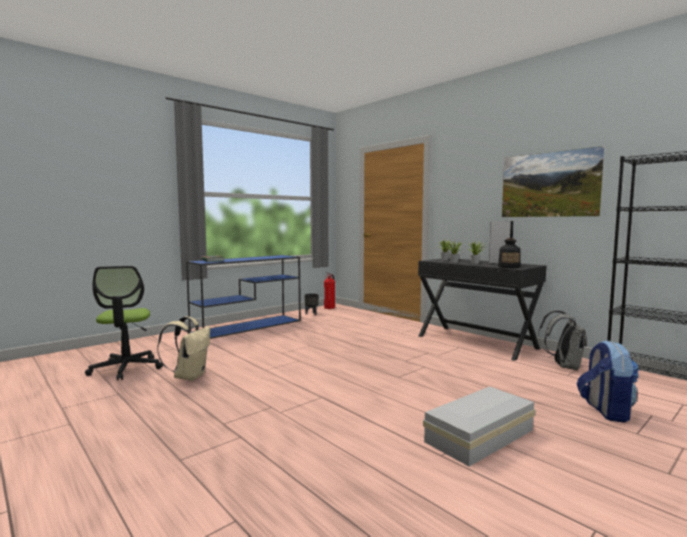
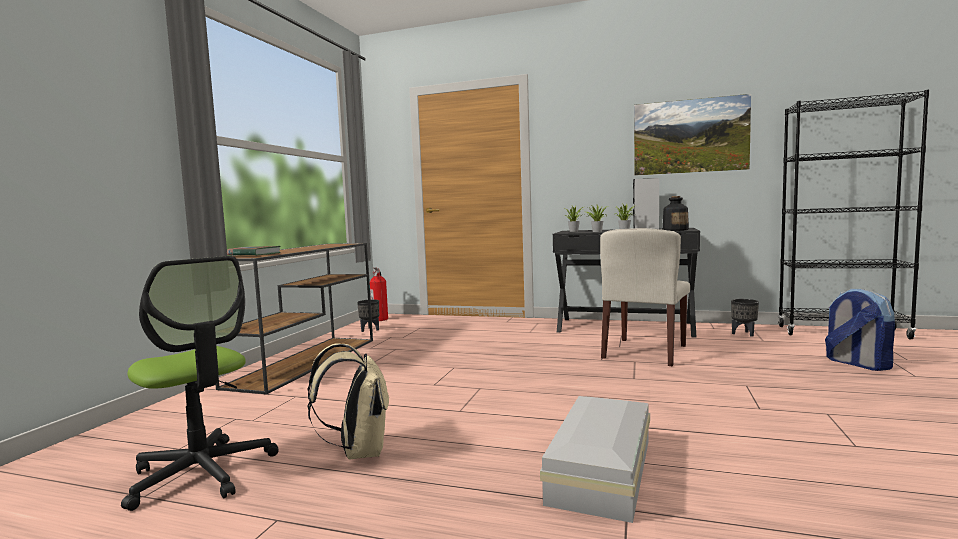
camera: 30 degrees left, 0 degrees up
(248, 326) = (306, 361): blue console table -> brown console table
(447, 362) = (645, 352): none -> beige chair
(477, 436) = (834, 415): white storage box -> white storage box (598, 471)
(564, 366) = (743, 334): grey backpack -> black planter

